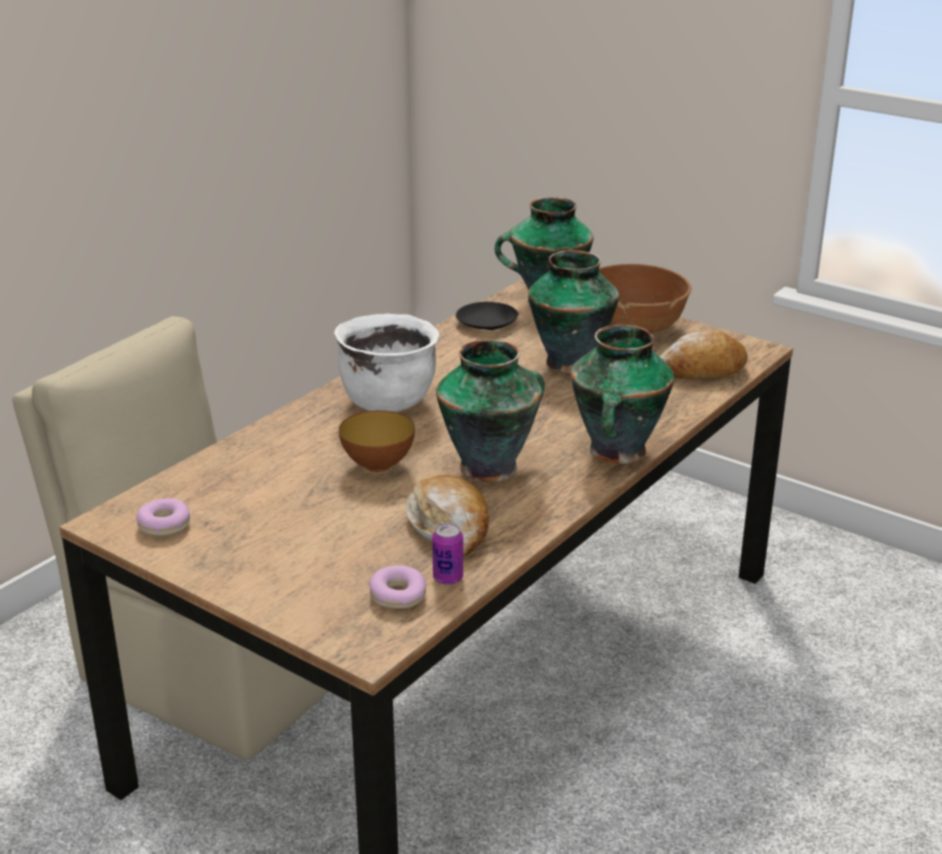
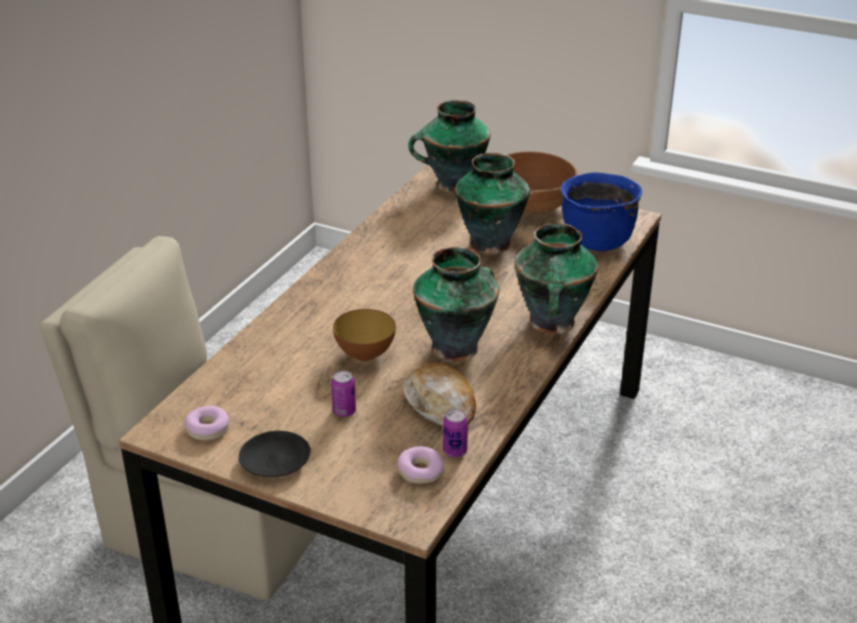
camera: 10 degrees left, 5 degrees up
(330, 522) = (344, 411): none -> can
(388, 401) = (353, 293): white cooking pot -> none
(487, 323) = (411, 211): black plate -> black plate (276, 462)
(702, 370) = (596, 241): bread -> blue cooking pot

